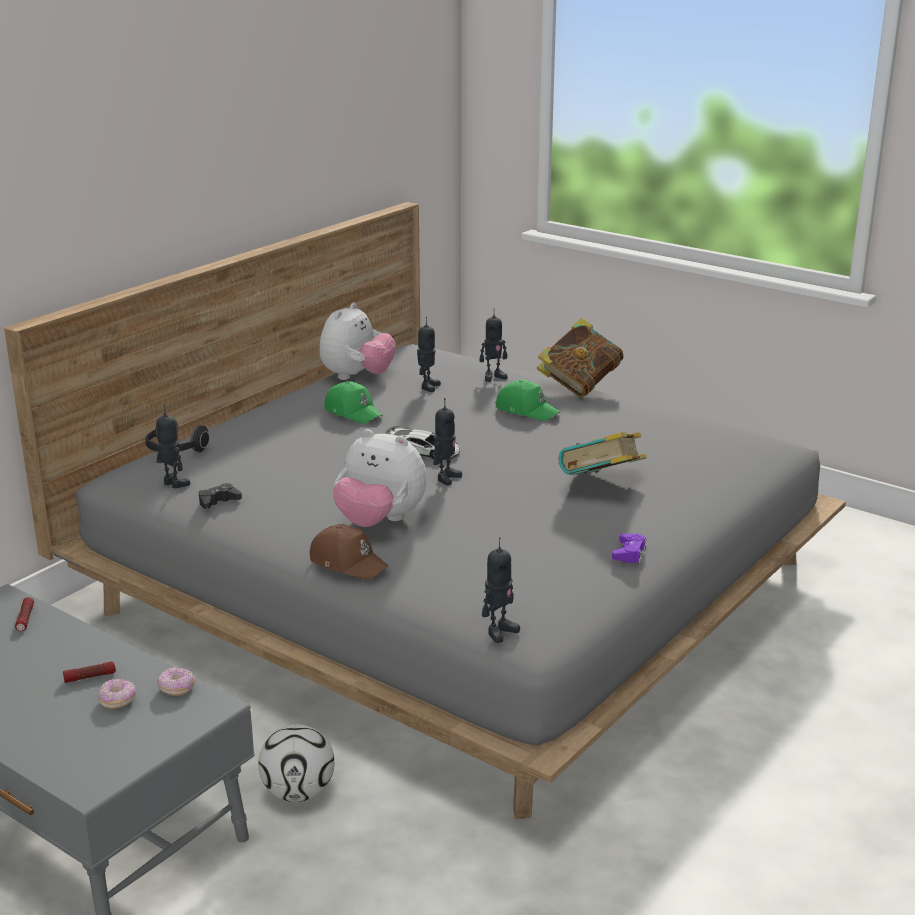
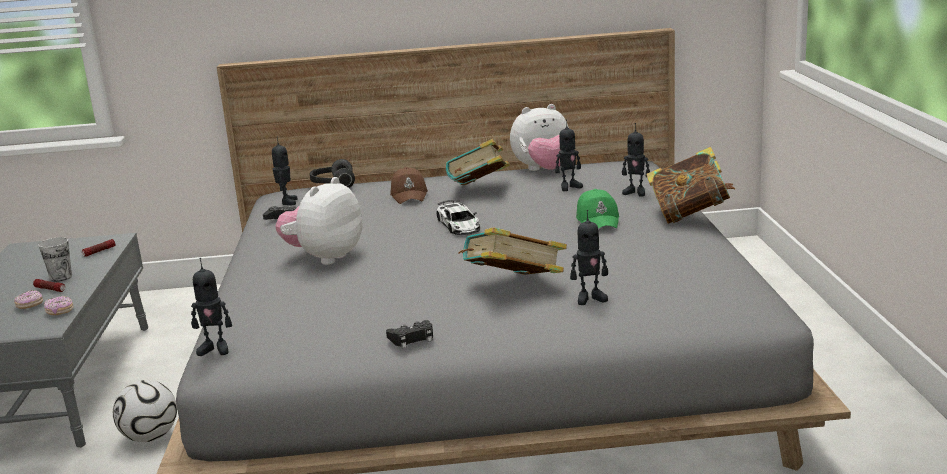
camera: 50 degrees right, 5 degrees down
(63, 662) = (61, 277): none -> cup
(348, 562) = (251, 274): brown cap -> brown cap (409, 195)
(353, 412) = (480, 190): green cap -> book
(379, 521) = (324, 258): plush toy -> plush toy turned 45 degrees clockwise
(446, 478) = (427, 246): toy robot -> toy robot (590, 298)
(629, 553) = (412, 338): purple game controller -> black game controller

